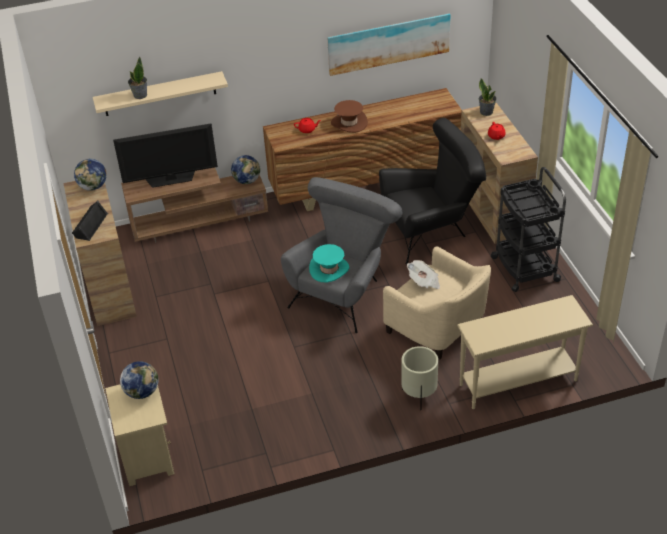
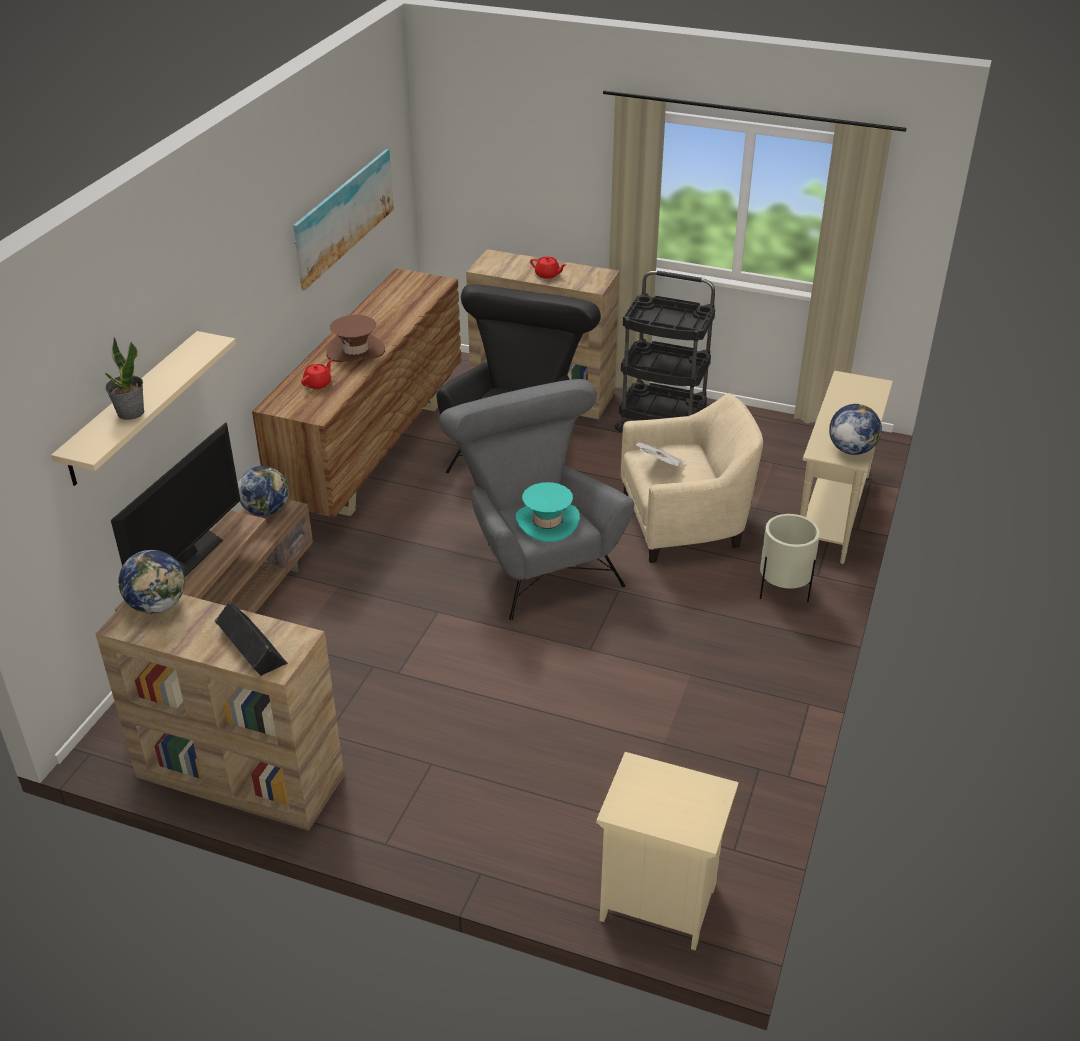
camera: 55 degrees left, 5 degrees down
(142, 392) = (647, 780): globe -> globe (851, 450)
(486, 112) = (495, 261): potted plant -> none

